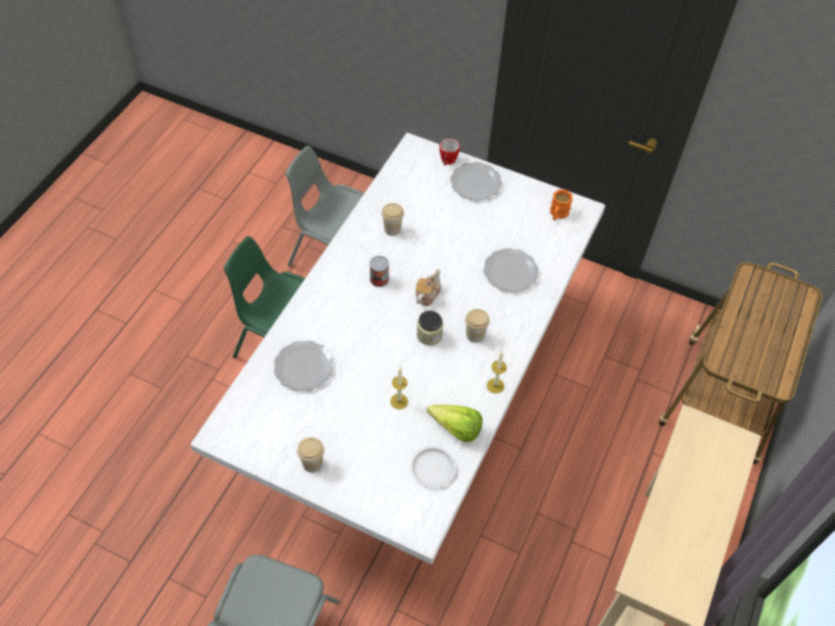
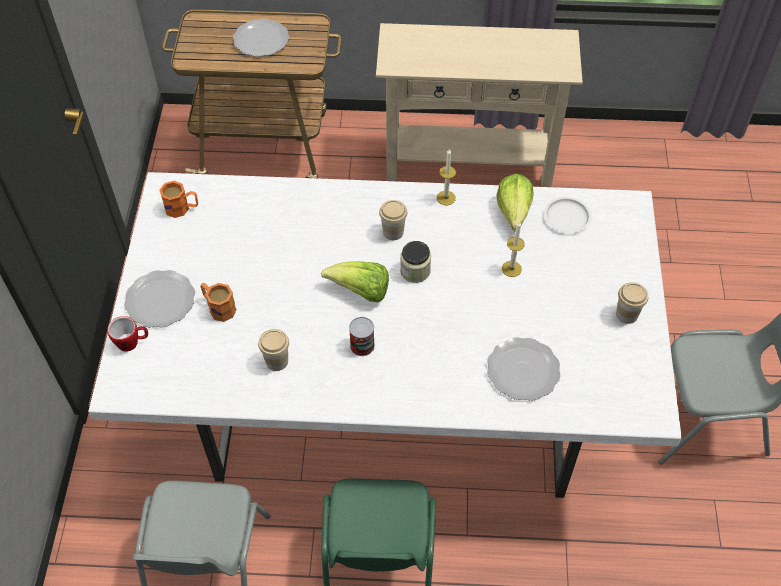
camera: 110 degrees left, 0 degrees up
(427, 294) = (361, 291): teapot -> lettuce
(454, 211) = (218, 307): none -> orange mug
(510, 272) = (291, 226): plate -> plate (262, 39)

